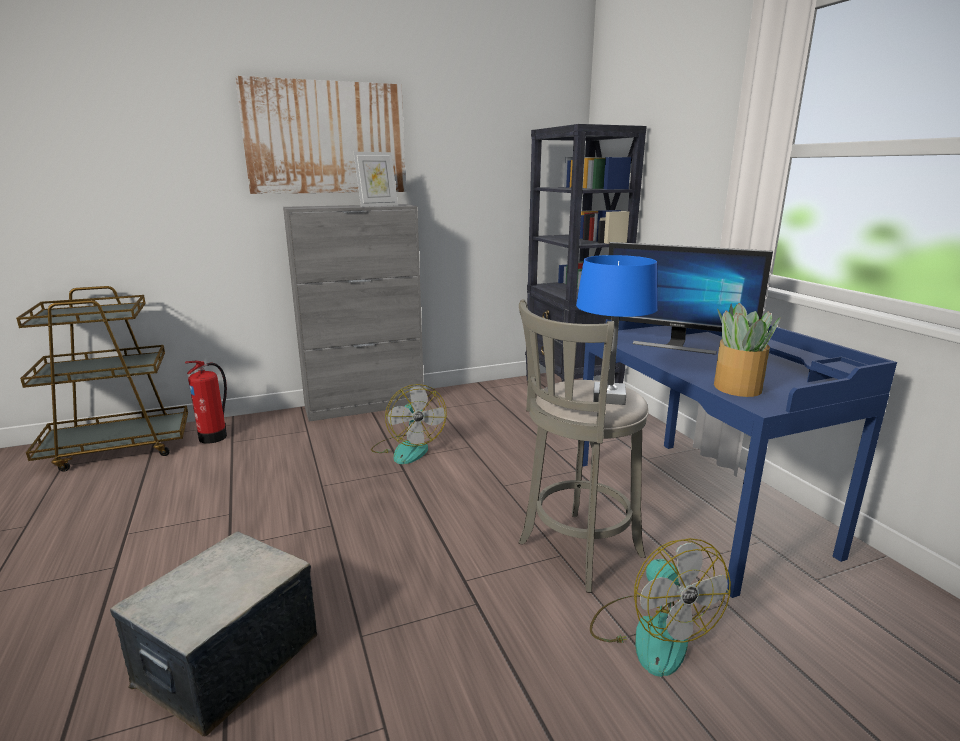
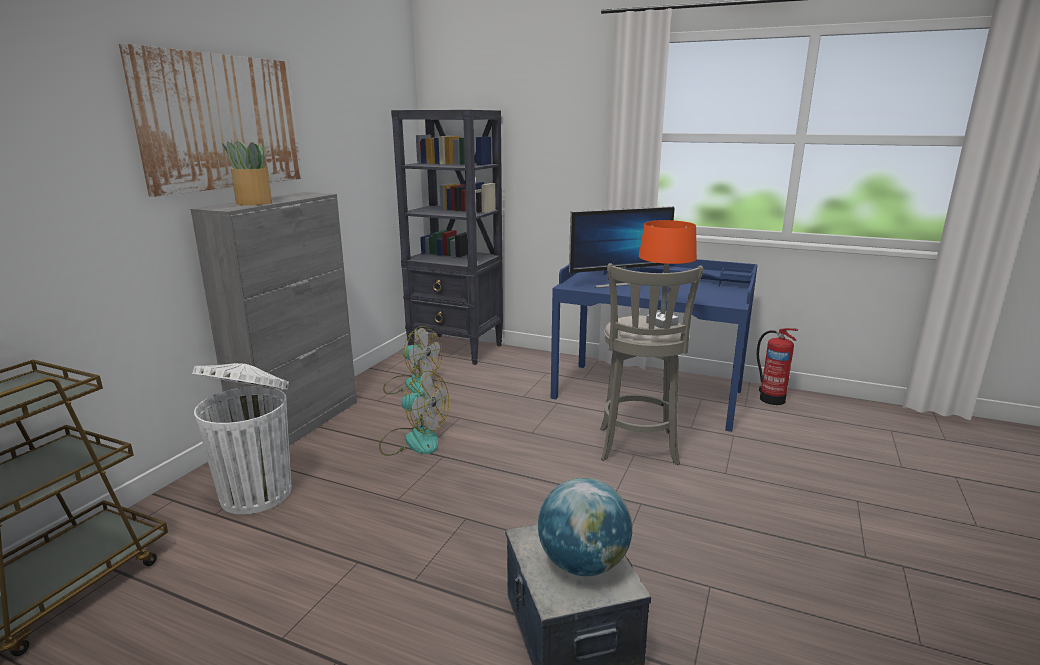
camera: 45 degrees left, 0 degrees up
(211, 592) = (583, 564): none -> globe
(215, 436) = (178, 519): fire extinguisher -> fire extinguisher (771, 398)
(269, 440) = (258, 492): none -> white trash can
(377, 206) = (298, 197): picture frame -> none
(608, 398) = (661, 323): blue table lamp -> orange table lamp
(650, 632) = (730, 466): fan -> fan (412, 384)
(737, 388) = (704, 298): potted plant -> potted plant (254, 203)

